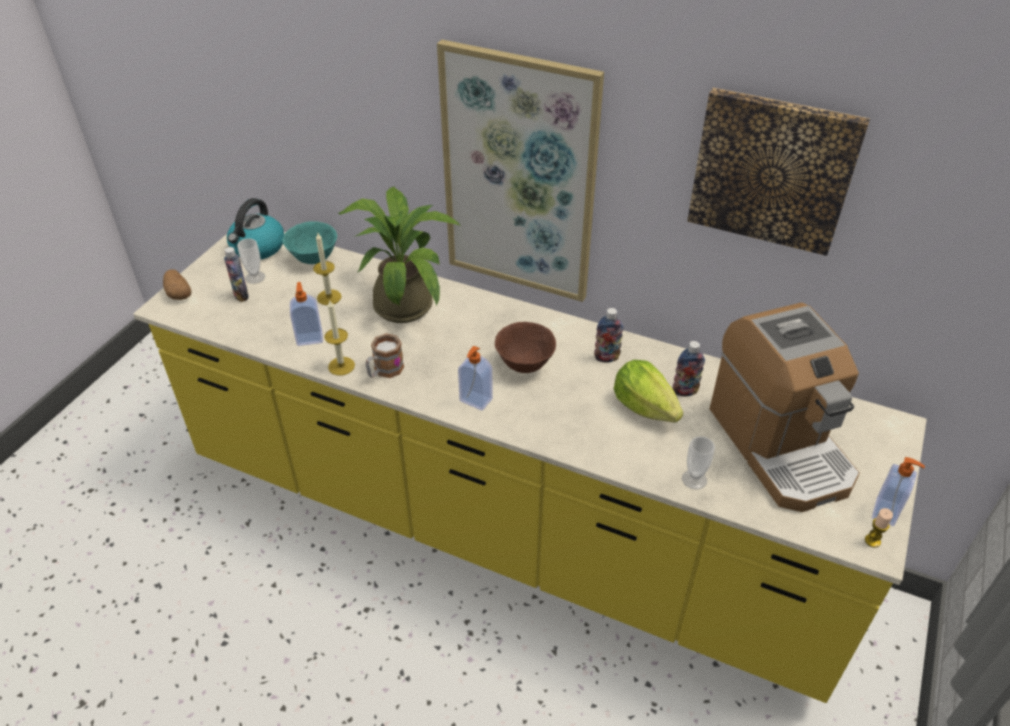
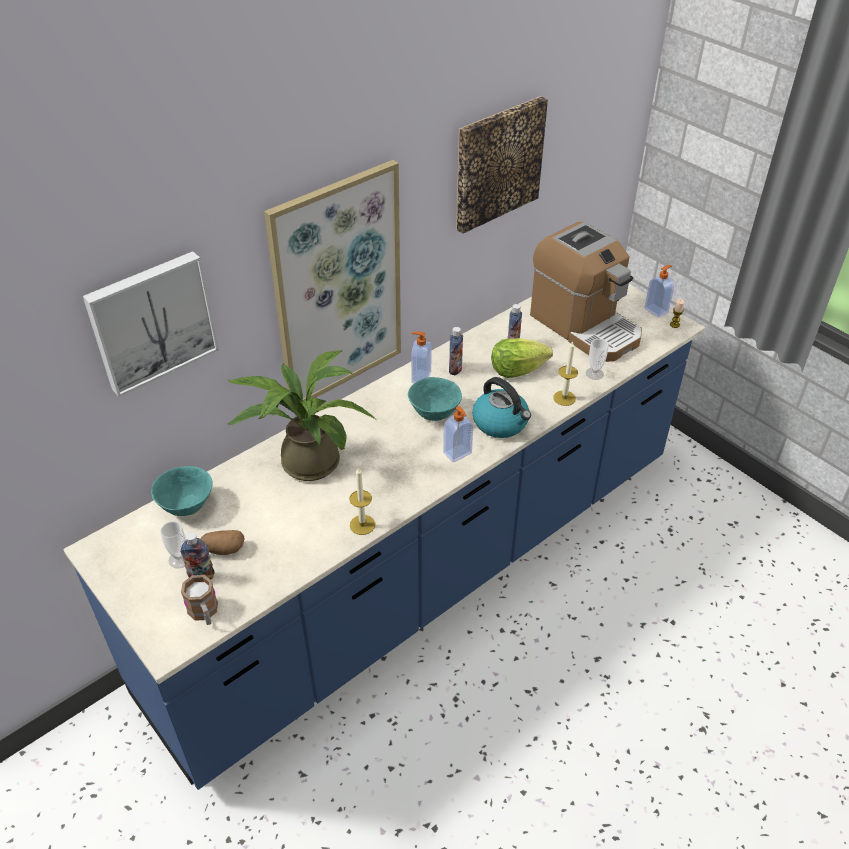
camera: 65 degrees left, 0 degrees up
(178, 293) = (155, 630): potato -> potato (223, 550)
(257, 248) = (129, 547): kettle -> kettle (501, 423)
(309, 338) = (308, 538): soap dispenser -> soap dispenser (420, 377)
(329, 297) = (258, 509): candle -> candle (564, 398)
(330, 80) = (151, 321): none -> picture
(384, 371) = (388, 498): mug -> mug (204, 613)
(505, 526) = (424, 571): yellow counter -> blue counter
(525, 364) = (434, 413): brown bowl -> turquoise bowl
(780, 445) = (584, 326): coffee machine -> coffee machine turned 45 degrees clockwise

